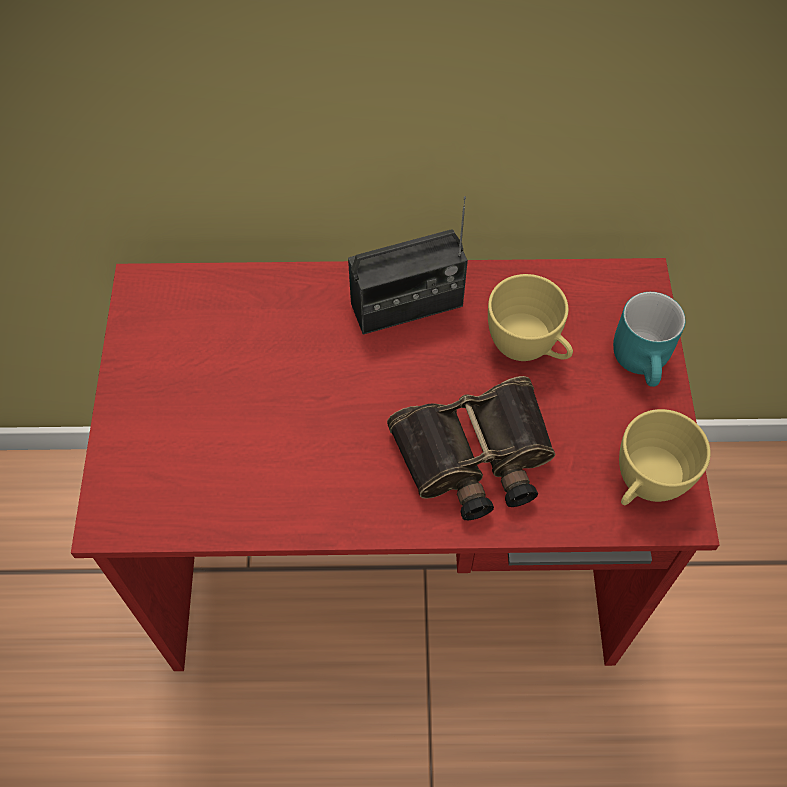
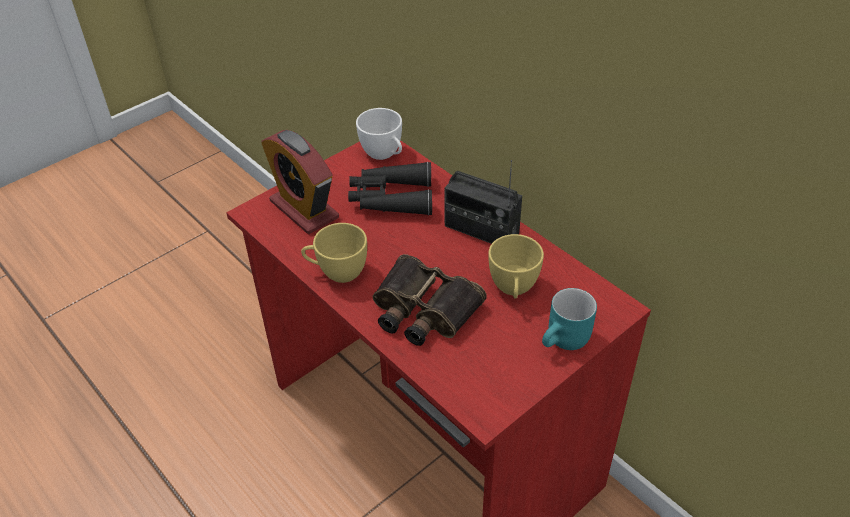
camera: 50 degrees right, 15 degrees down
(169, 299) = (384, 155): none -> white cup
(171, 457) = (304, 209): none -> alarm clock
(256, 351) = (391, 198): none -> black binoculars
(644, 485) = (484, 388): yellow cup -> yellow cup (337, 272)

